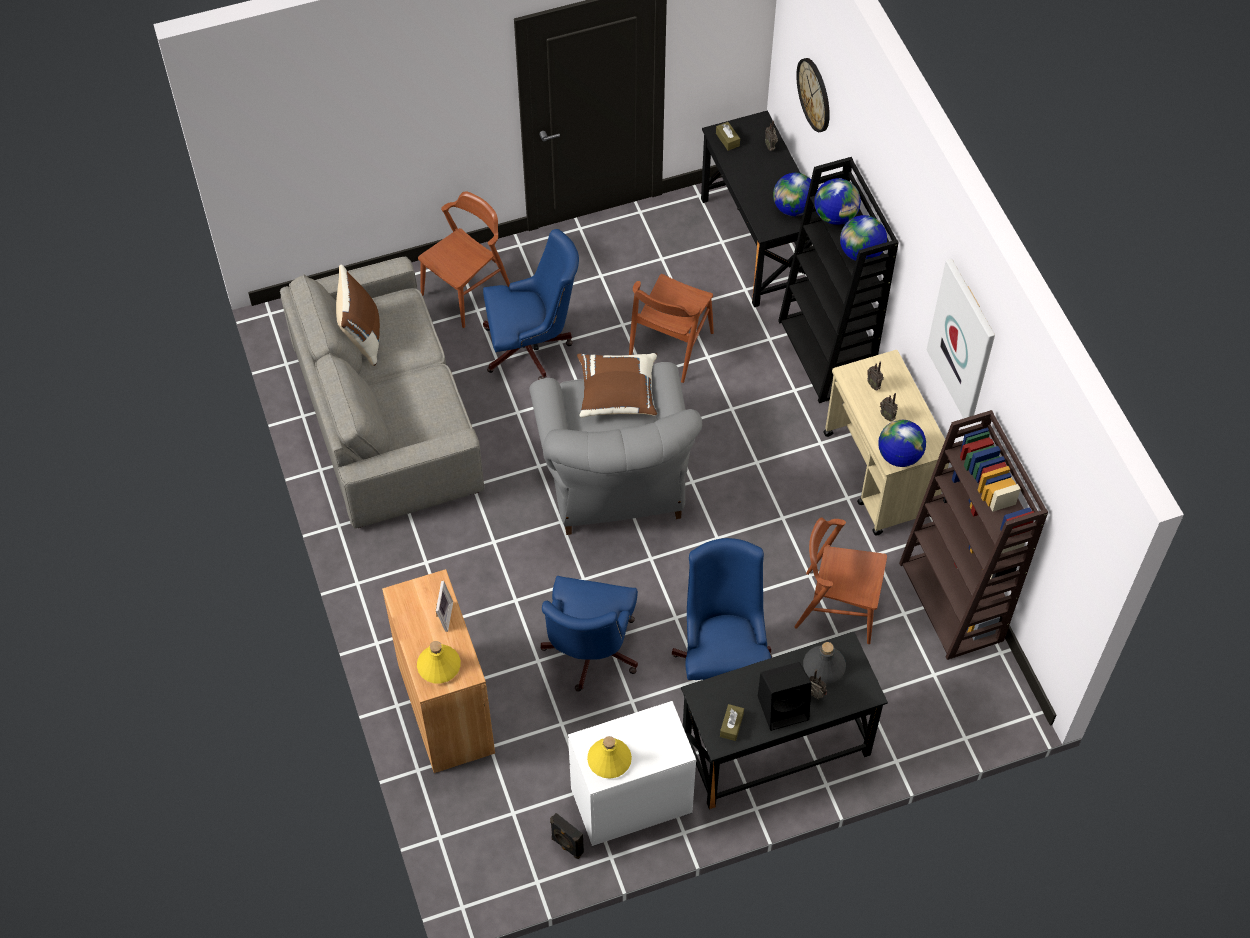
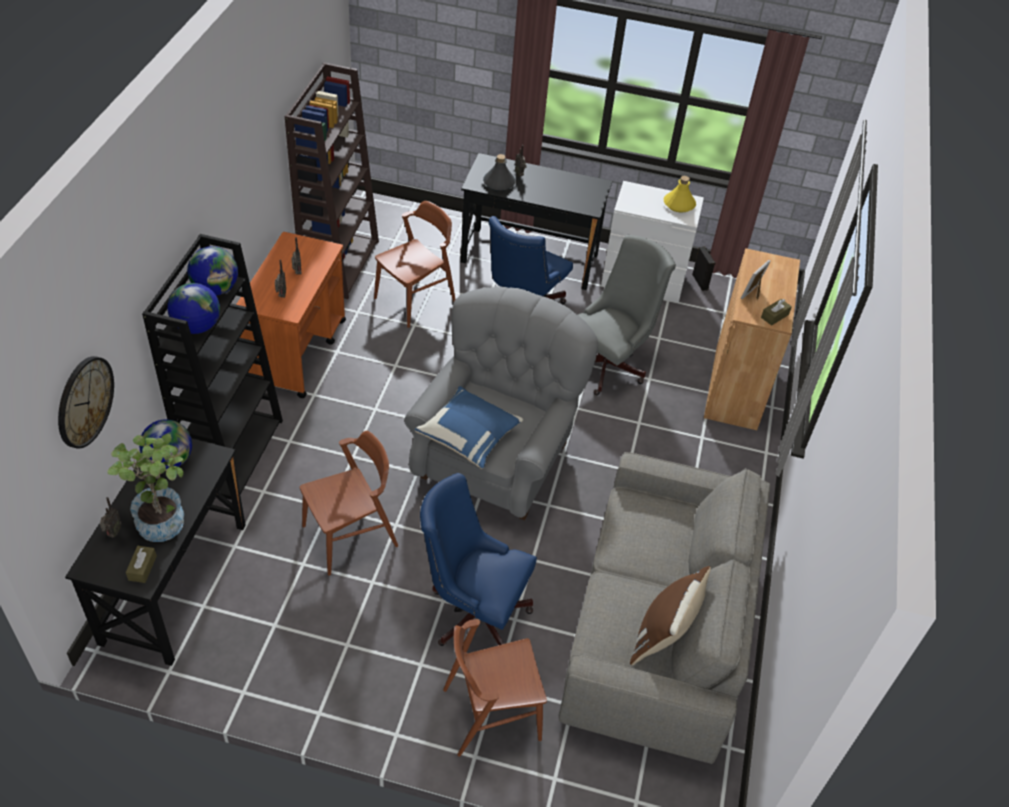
camera: 150 degrees left, 10 degrees down
(438, 665) = (774, 270): yellow bottle -> none
(589, 654) = (609, 363): blue office chair -> grey office chair
(617, 394) = (469, 436): brown pillow -> blue pillow
(731, 725) = (585, 187): brown tissue box -> brown tissue box (774, 316)
(752, 172) = (162, 517): none -> potted plant
(784, 707) = (543, 179): black speaker -> none
(837, 607) = (415, 299): brown chair -> brown chair turned 90 degrees counterclockwise
(880, 475) = (297, 351): beige cart -> orange cart
(899, 456) = (320, 249): globe -> none
(963, 341) = (254, 141): picture -> none

